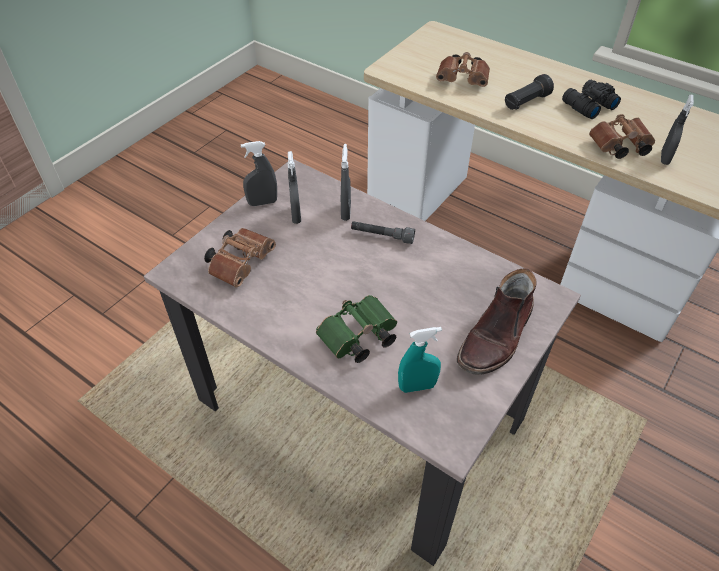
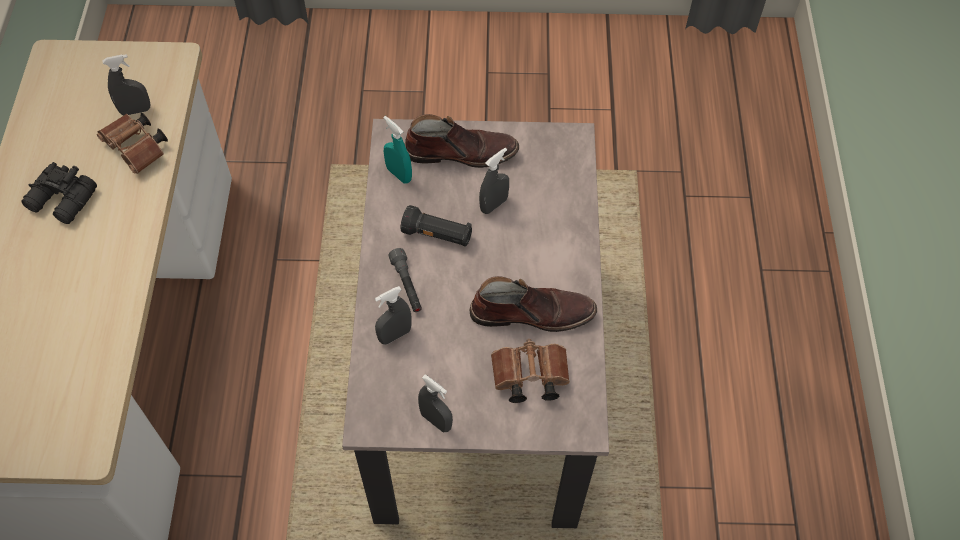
camera: 125 degrees left, 10 degrees up
(290, 295) = (532, 312): none -> brown boot
(296, 215) = (432, 376): grey spray bottle -> grey spray bottle (494, 205)
(357, 339) = (537, 237): green binoculars -> none
(417, 386) = (547, 178): turquoise spray bottle -> turquoise spray bottle (399, 174)
(464, 80) = (67, 345): brown binoculars -> none
(525, 102) = (88, 260): black flashlight -> black flashlight (437, 235)

